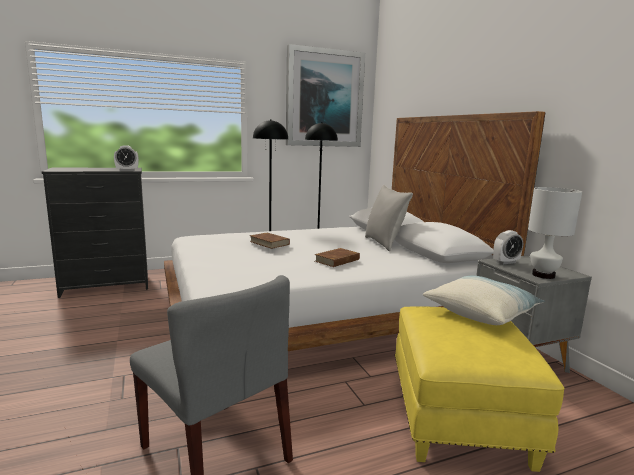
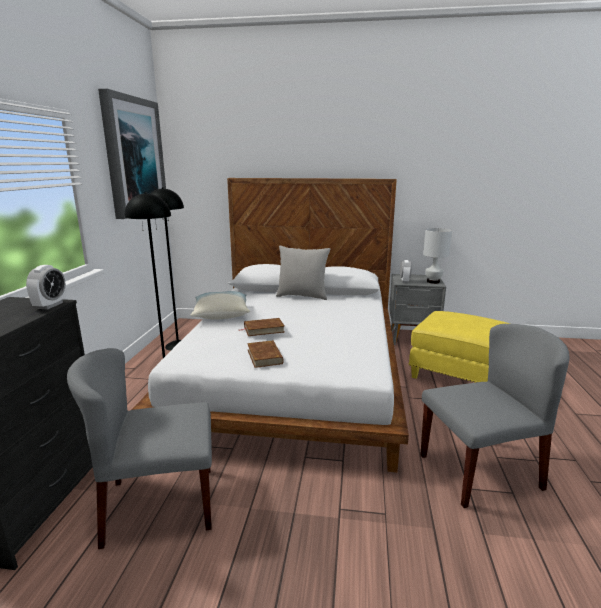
camera: 60 degrees left, 5 degrees up
(113, 313) = (159, 505): none -> grey chair
(337, 260) = (338, 319): brown book -> brown book (265, 356)
(481, 313) = (447, 313): pillow -> pillow (221, 314)

